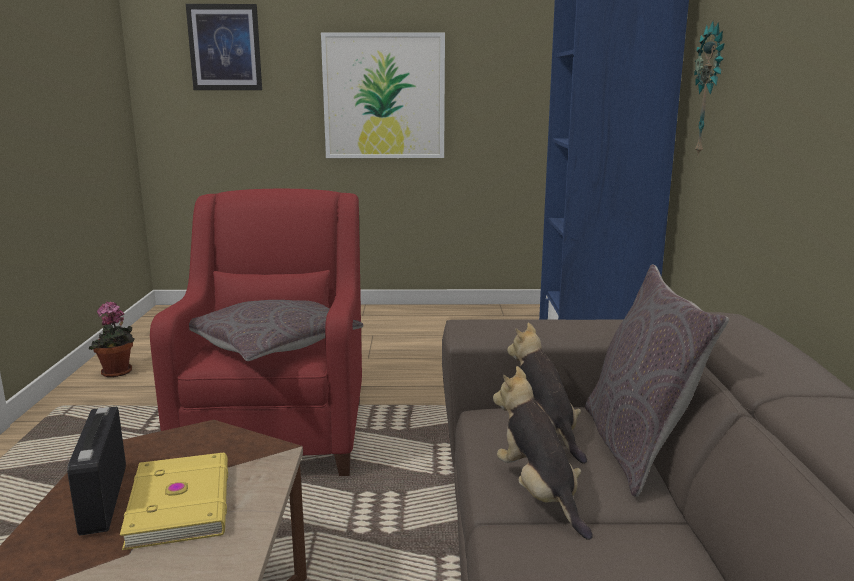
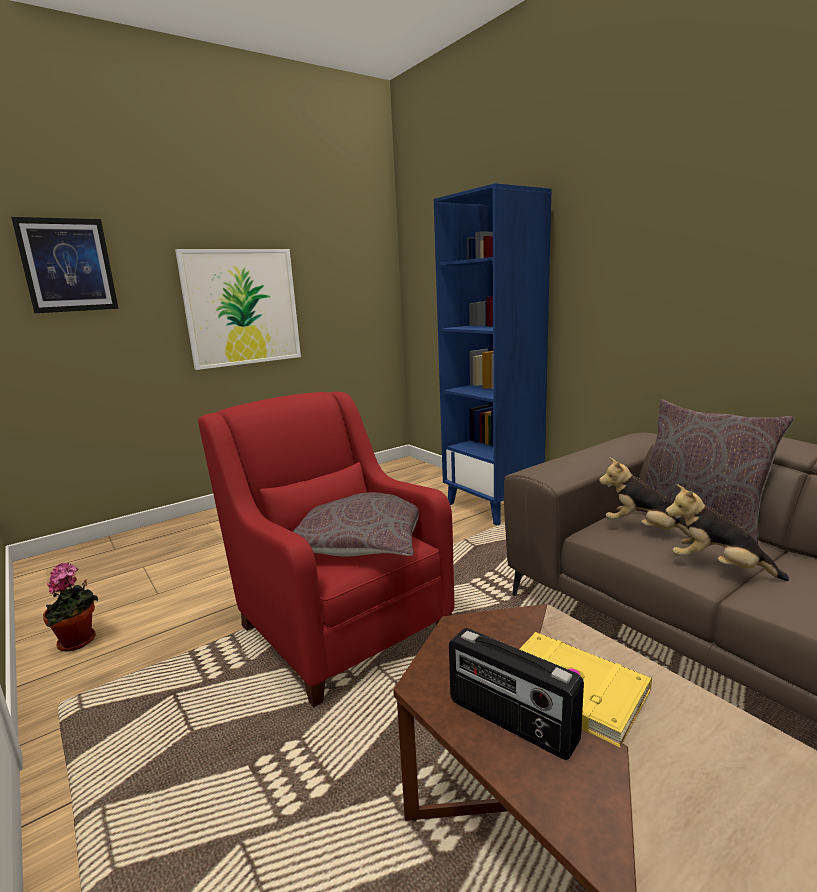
camera: 35 degrees left, 0 degrees up
(710, 90) = (586, 283): wall clock -> none

